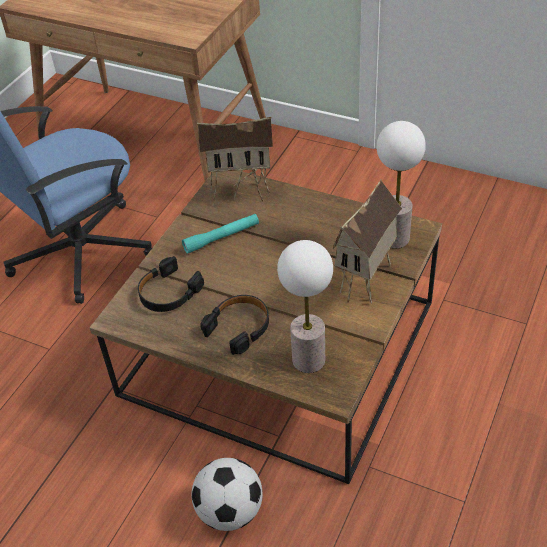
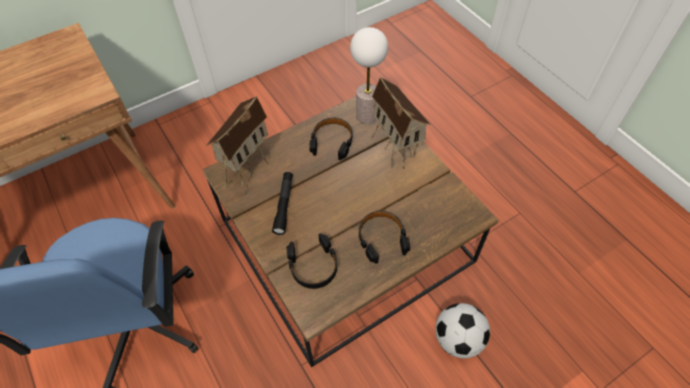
camera: 60 degrees left, 10 degrees up
(221, 238) = (284, 205): turquoise flashlight -> black flashlight
(308, 359) = (438, 214): table lamp -> none
(332, 230) = (332, 141): none -> black headphones

